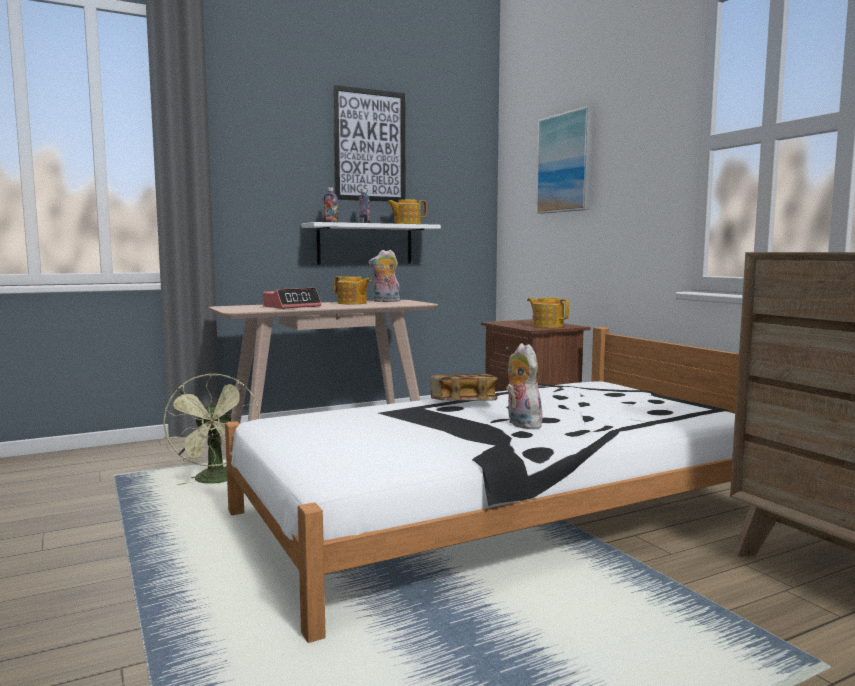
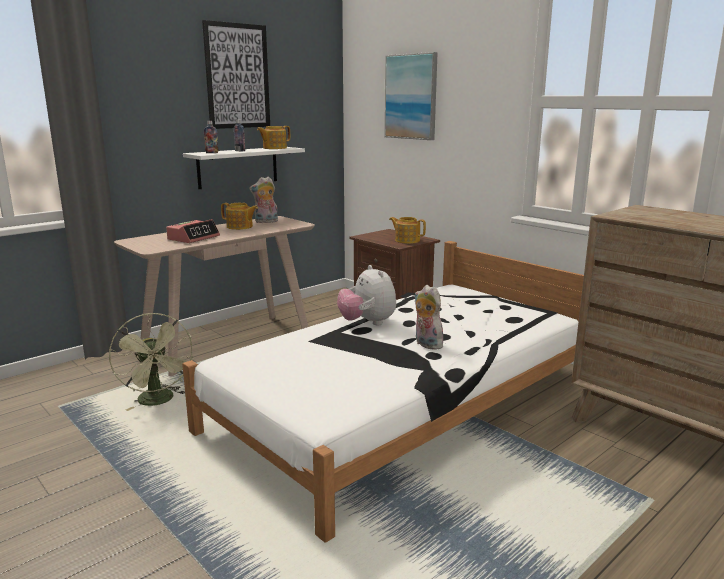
camera: 15 degrees left, 10 degrees up
(463, 403) = (367, 323): book -> plush toy

